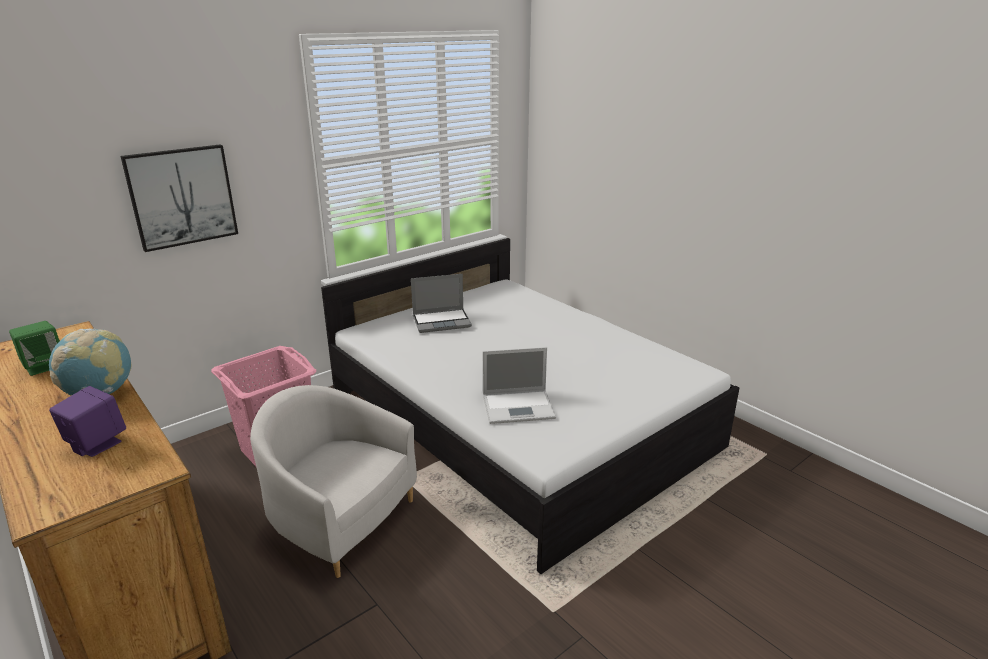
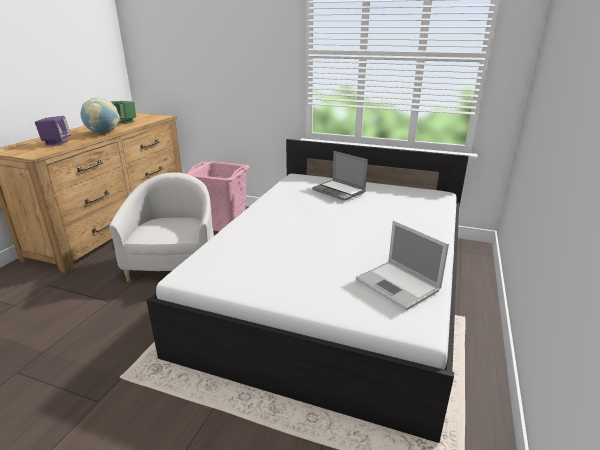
camera: 60 degrees right, 0 degrees up
(182, 196) = (225, 59): picture -> none
(519, 406) = (247, 247): laptop -> laptop (398, 285)

